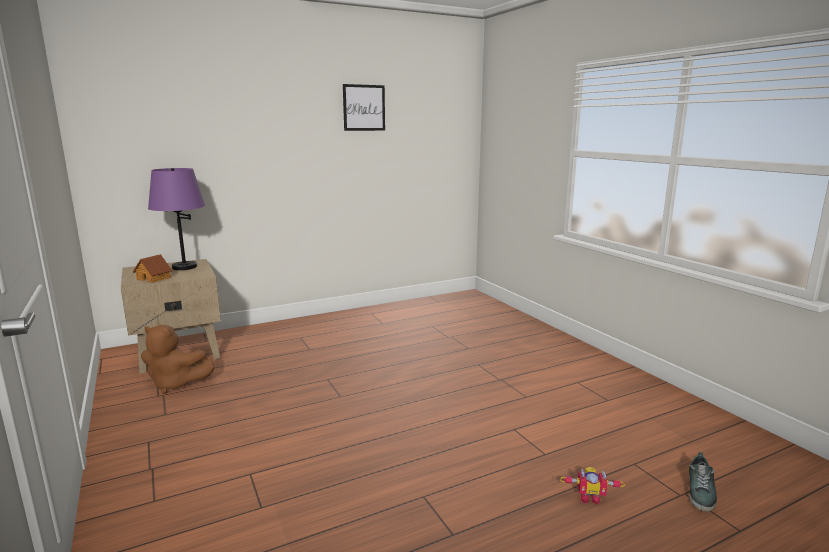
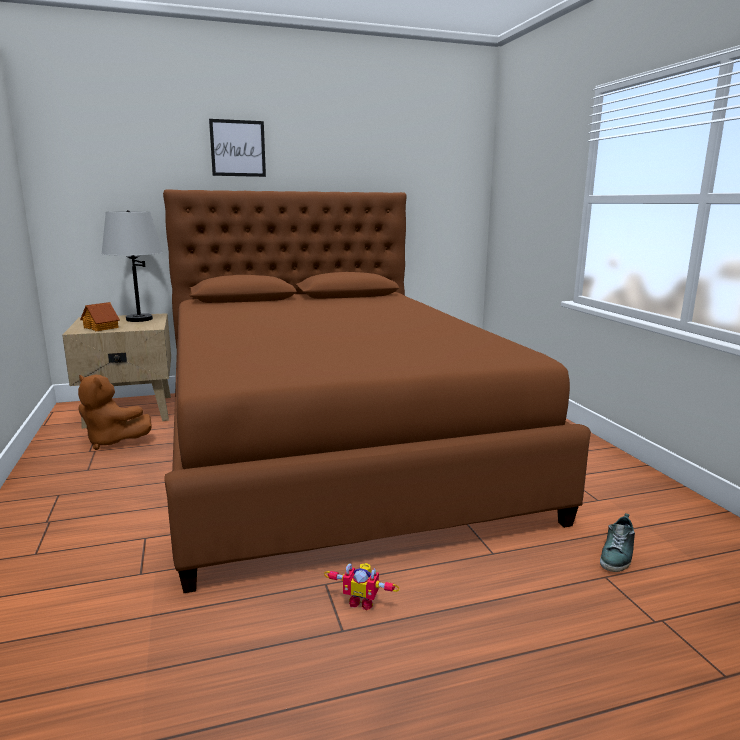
camera: 10 degrees right, 0 degrees up
(184, 267) = (139, 319): purple table lamp -> grey table lamp
(364, 107) = (349, 150): picture -> picture (238, 148)
(377, 369) = (331, 443): none -> brown bed
(589, 498) = (530, 610): toy robot -> toy robot (362, 601)
(701, 492) = (685, 621): shoe -> shoe (617, 555)

